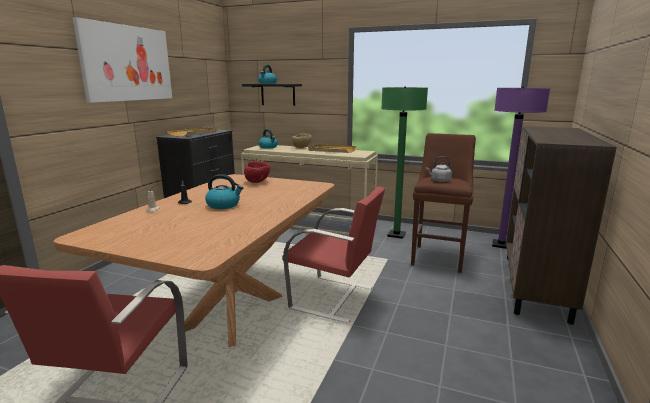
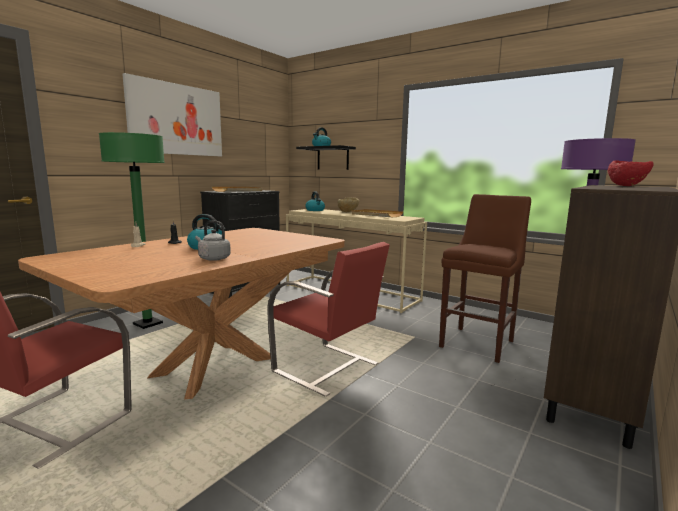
camera: 15 degrees right, 5 degrees down
(258, 182) = (268, 234): red bowl -> red bowl (627, 186)
(396, 235) = (440, 314): green floor lamp -> green floor lamp (148, 324)
(439, 180) = (476, 247): grey kettle -> grey kettle (213, 258)

